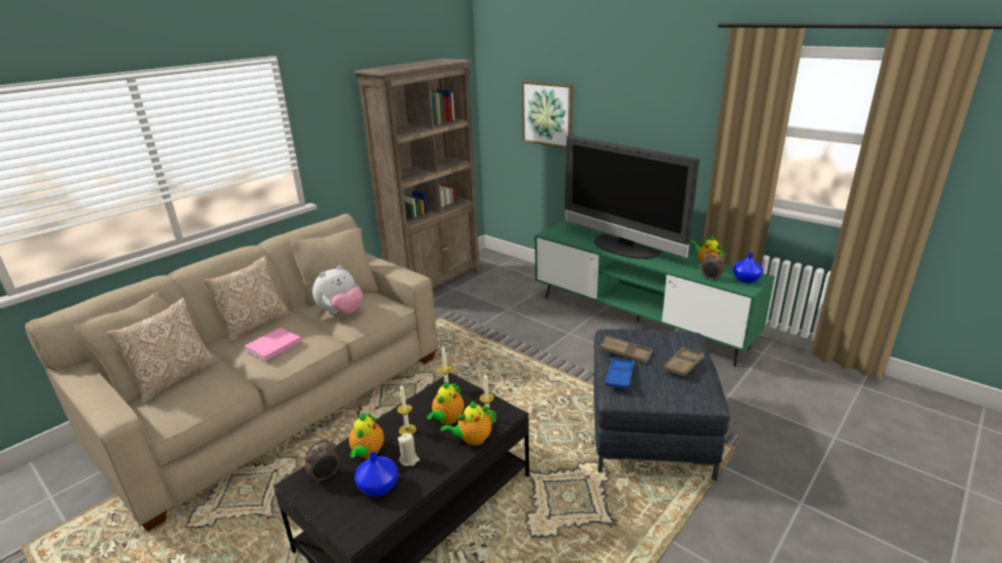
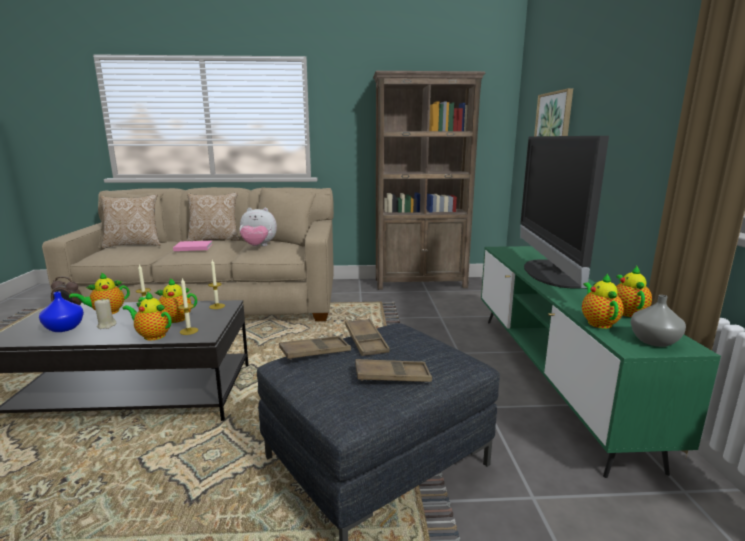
camera: 45 degrees right, 10 degrees down
(619, 376) = (315, 352): blue tray -> brown tray
(710, 278) = (598, 322): alarm clock -> teapot
(746, 280) = (653, 341): blue vase -> grey vase

